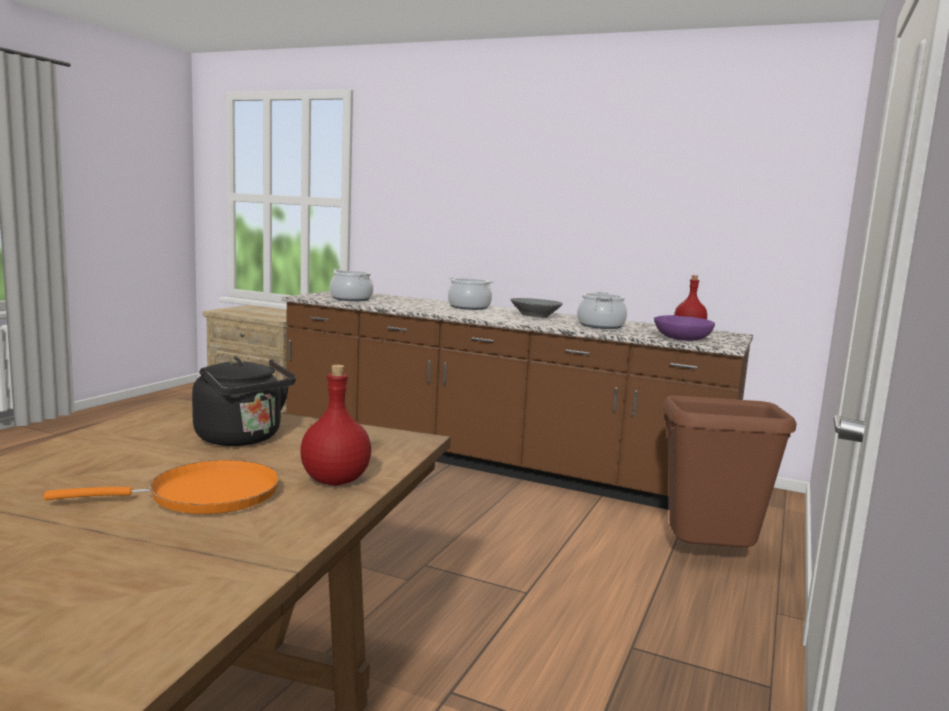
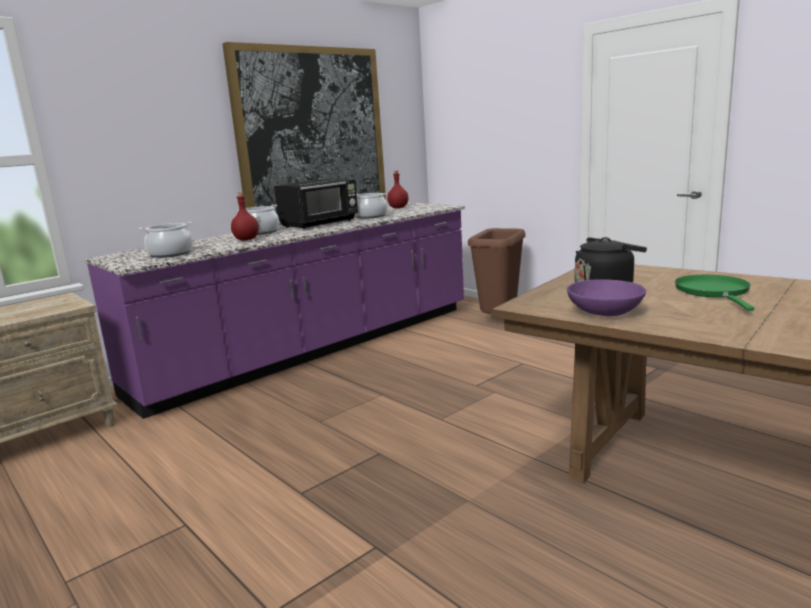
camera: 65 degrees left, 5 degrees up
(204, 495) = (713, 292): orange frying pan -> green frying pan
(336, 481) = (679, 275): red bottle -> red bottle (247, 239)
(494, 462) = (316, 348): brown counter -> purple counter
(535, 316) = (320, 223): grey bowl -> black microwave
(615, 213) = (312, 137): none -> picture
(681, 338) = (424, 209): purple bowl -> purple bowl (604, 312)

